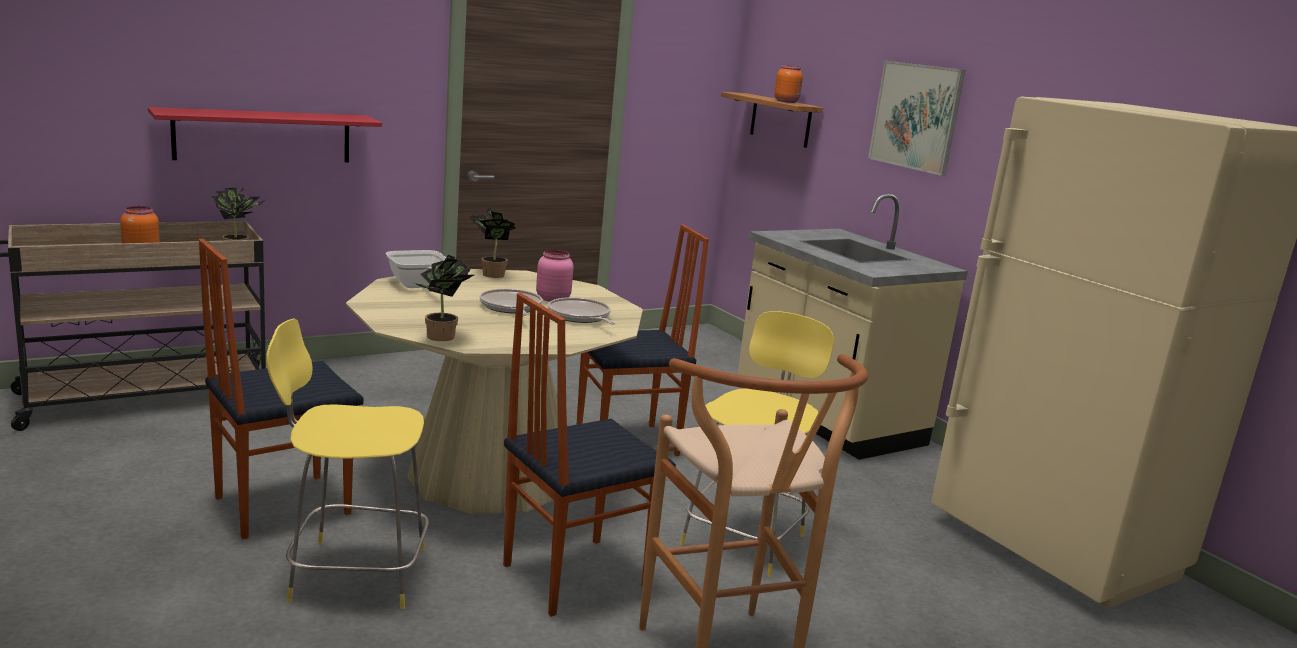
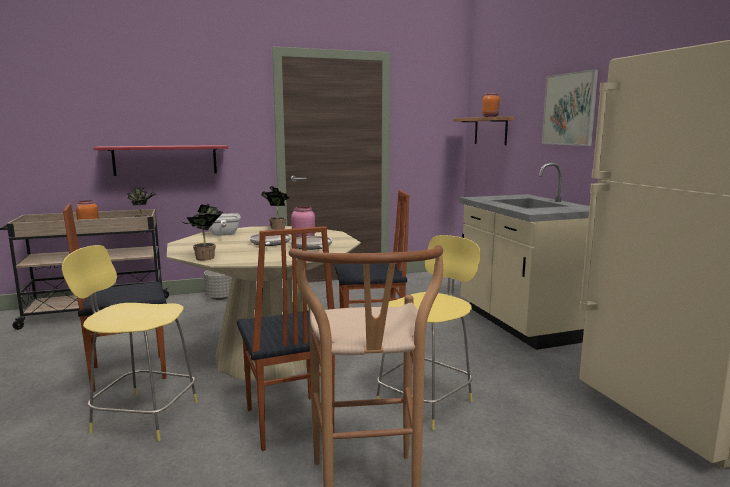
camera: 15 degrees right, 5 degrees down
(350, 372) = (220, 298): none -> grey planter
(573, 575) = (287, 422): chair -> chair turned 90 degrees counterclockwise

